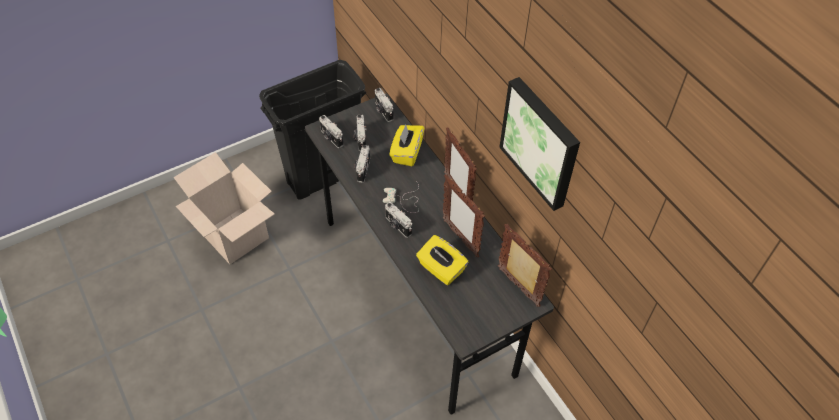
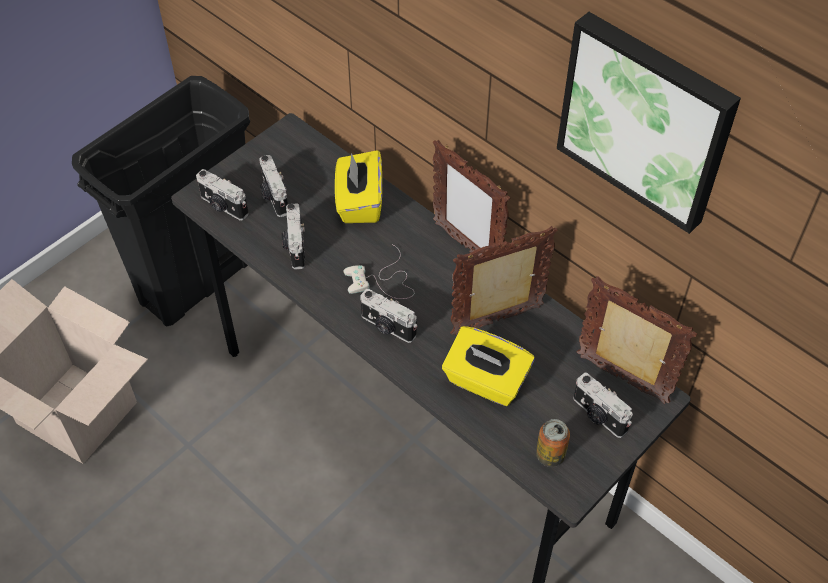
camera: 15 degrees left, 0 degrees up
(383, 111) = (296, 143): camera -> camera (598, 416)
(460, 238) = (498, 321): picture frame -> picture frame turned 120 degrees clockwise
(461, 318) = (550, 455): none -> can

